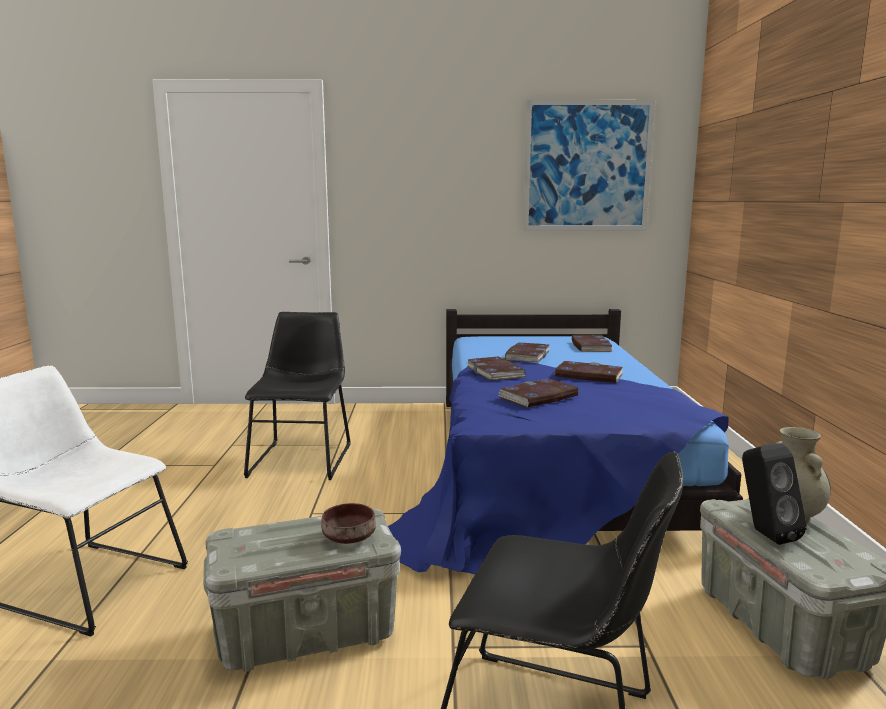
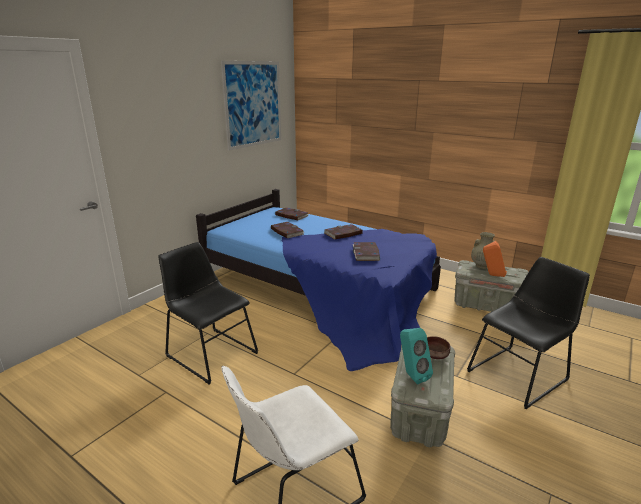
camera: 55 degrees left, 10 degrees up
(269, 532) = (411, 375): none -> turquoise speaker
(495, 372) = (310, 247): book -> none
(764, 534) = (492, 275): black speaker -> orange speaker

